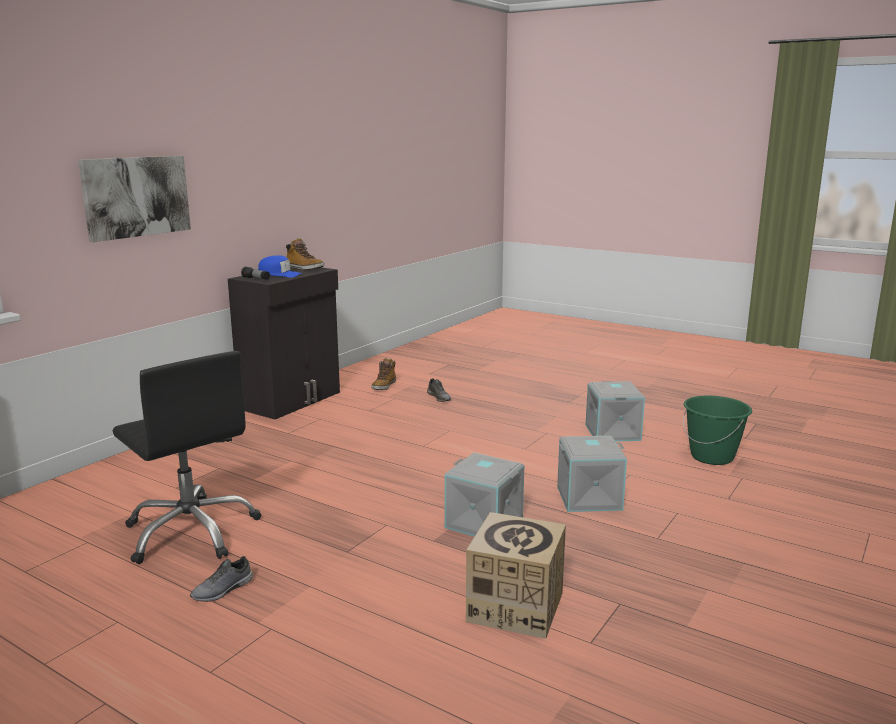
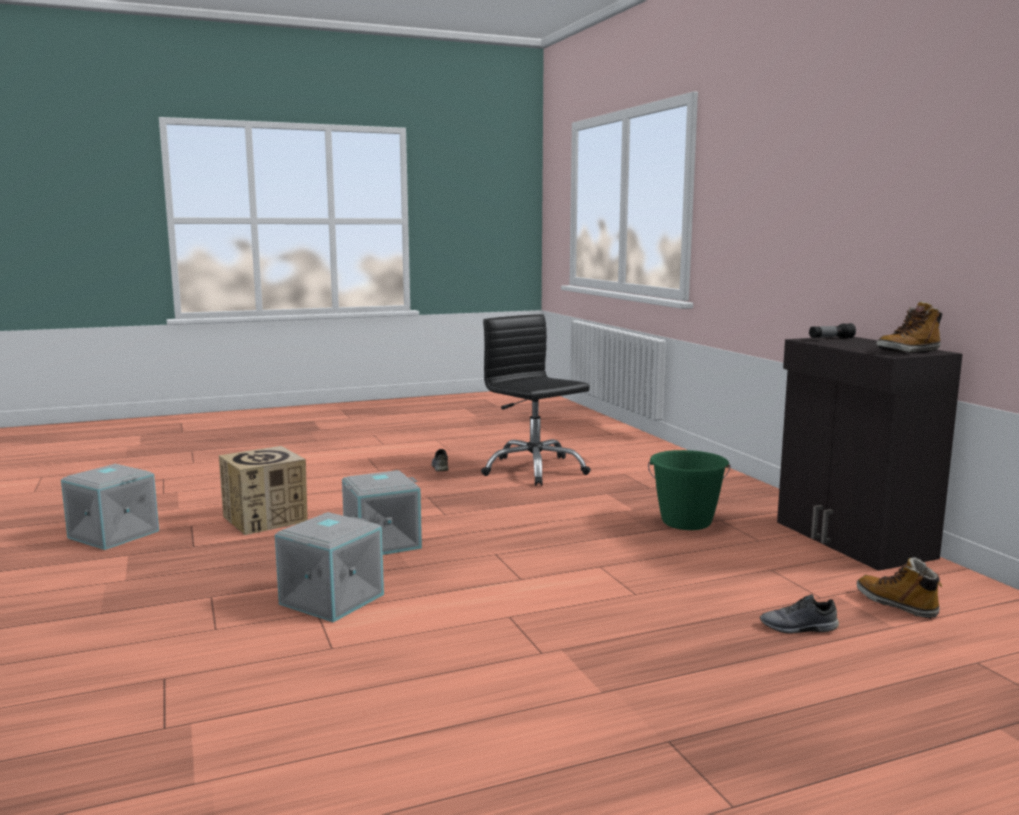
camera: 125 degrees right, 5 degrees down
(136, 196) = (778, 217): picture -> none
(191, 531) = (534, 470): black office chair -> black office chair turned 60 degrees clockwise
(279, 274) = (860, 344): blue cap -> none
(614, 432) = (466, 710): grey storage box -> grey storage box (112, 535)
(712, 457) = (248, 748): green bucket -> green bucket (686, 522)

